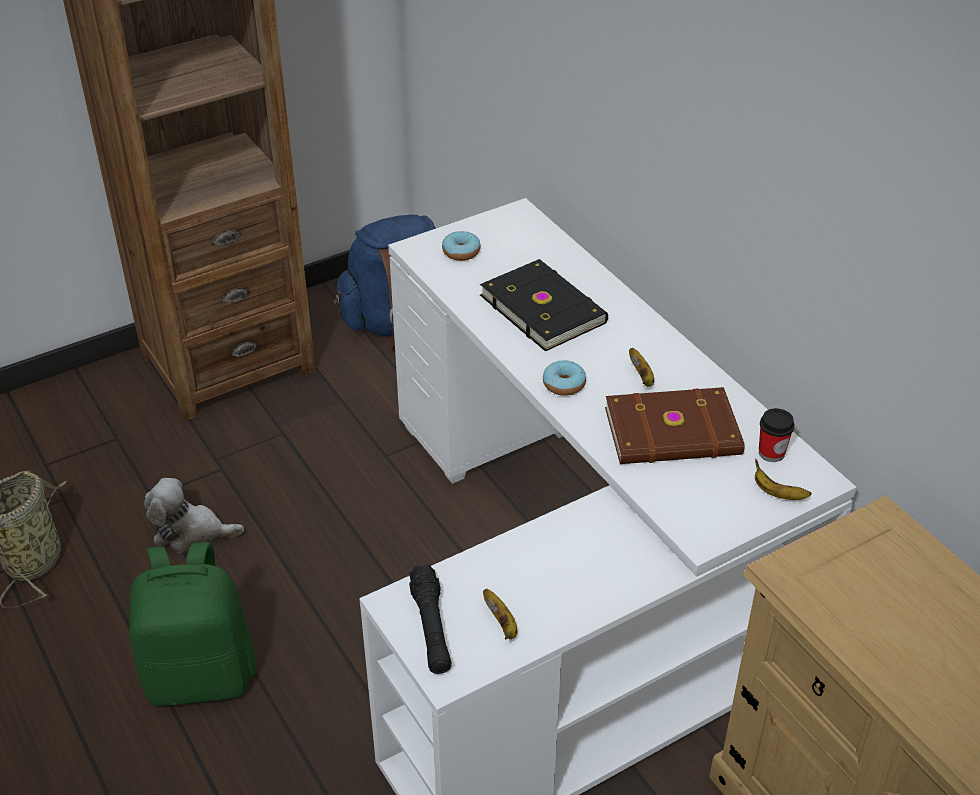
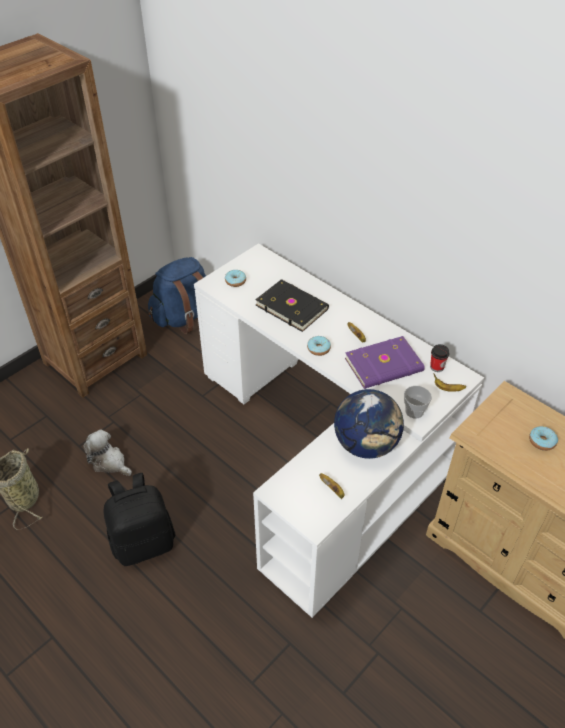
camera: 15 degrees left, 5 degrees up
(191, 532) = (109, 462): plush toy -> plush toy turned 45 degrees clockwise
(201, 675) = (144, 542): green backpack -> black backpack
(431, 627) = (297, 500): black flashlight -> none
(592, 561) = (366, 444): none -> globe
(674, 433) = (384, 366): brown book -> purple book
(699, 519) = (414, 411): none -> cup
(919, 614) = (542, 441): none -> donut

